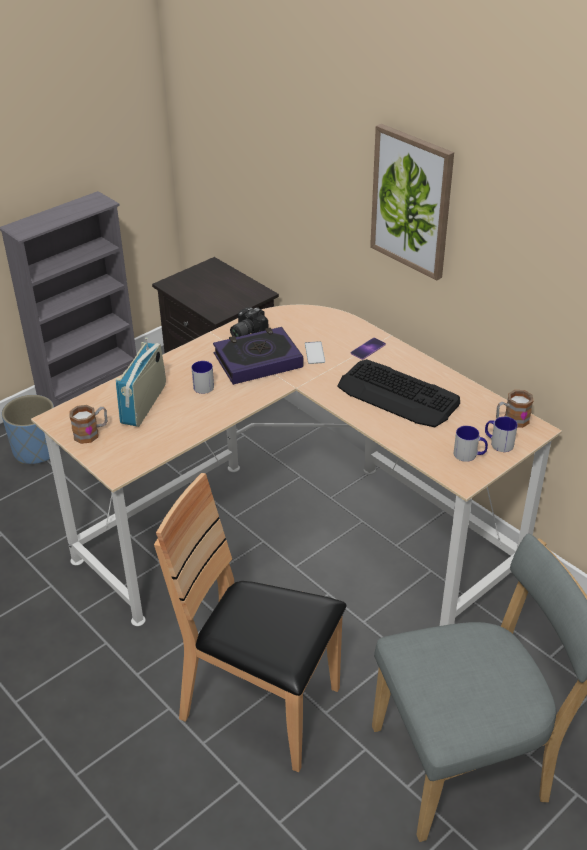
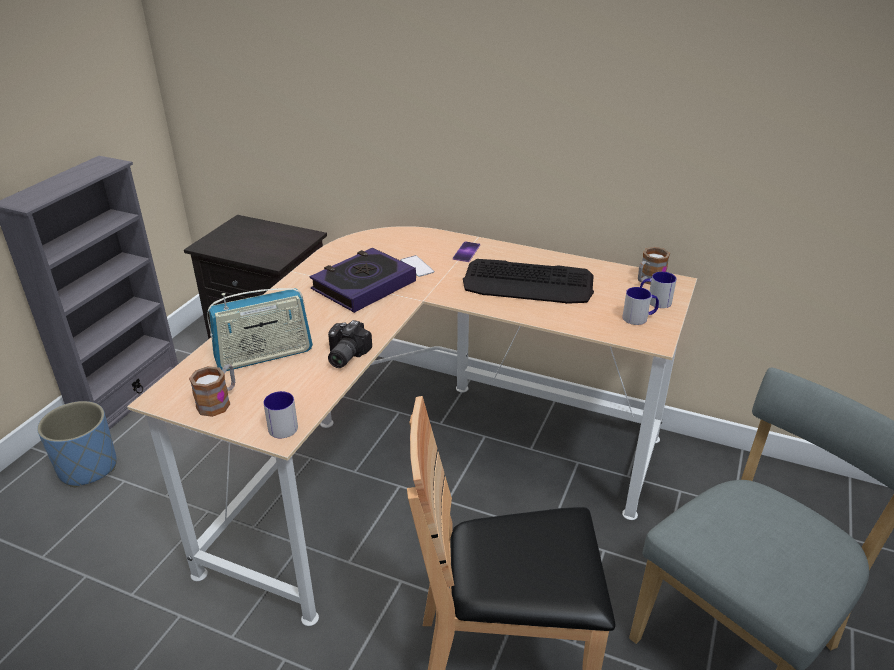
camera: 25 degrees left, 5 degrees down
(144, 404) = (264, 355): radio -> radio turned 105 degrees counterclockwise
(204, 384) = (321, 320): mug -> mug (281, 425)
(245, 332) = (331, 263): camera -> camera (344, 356)
(412, 201) = (494, 82): picture -> none

